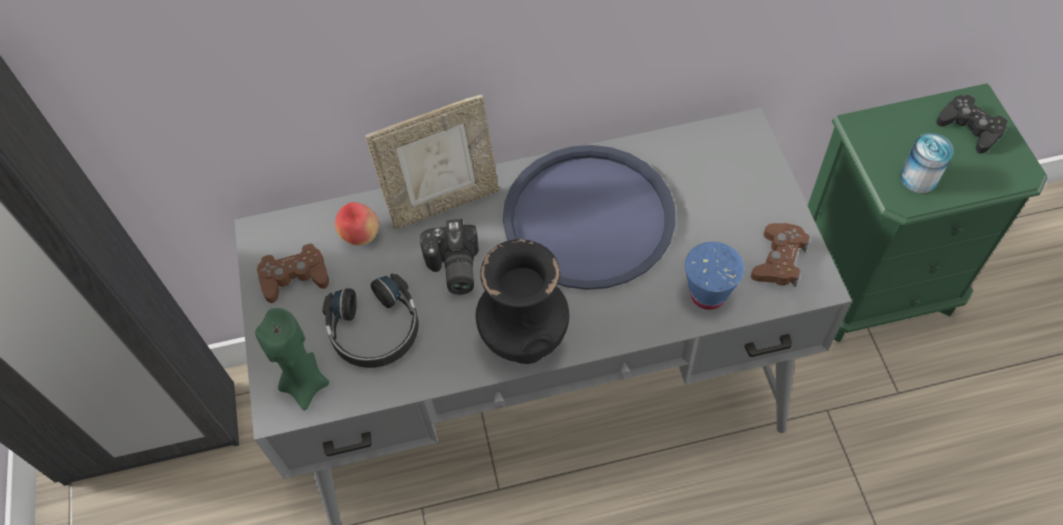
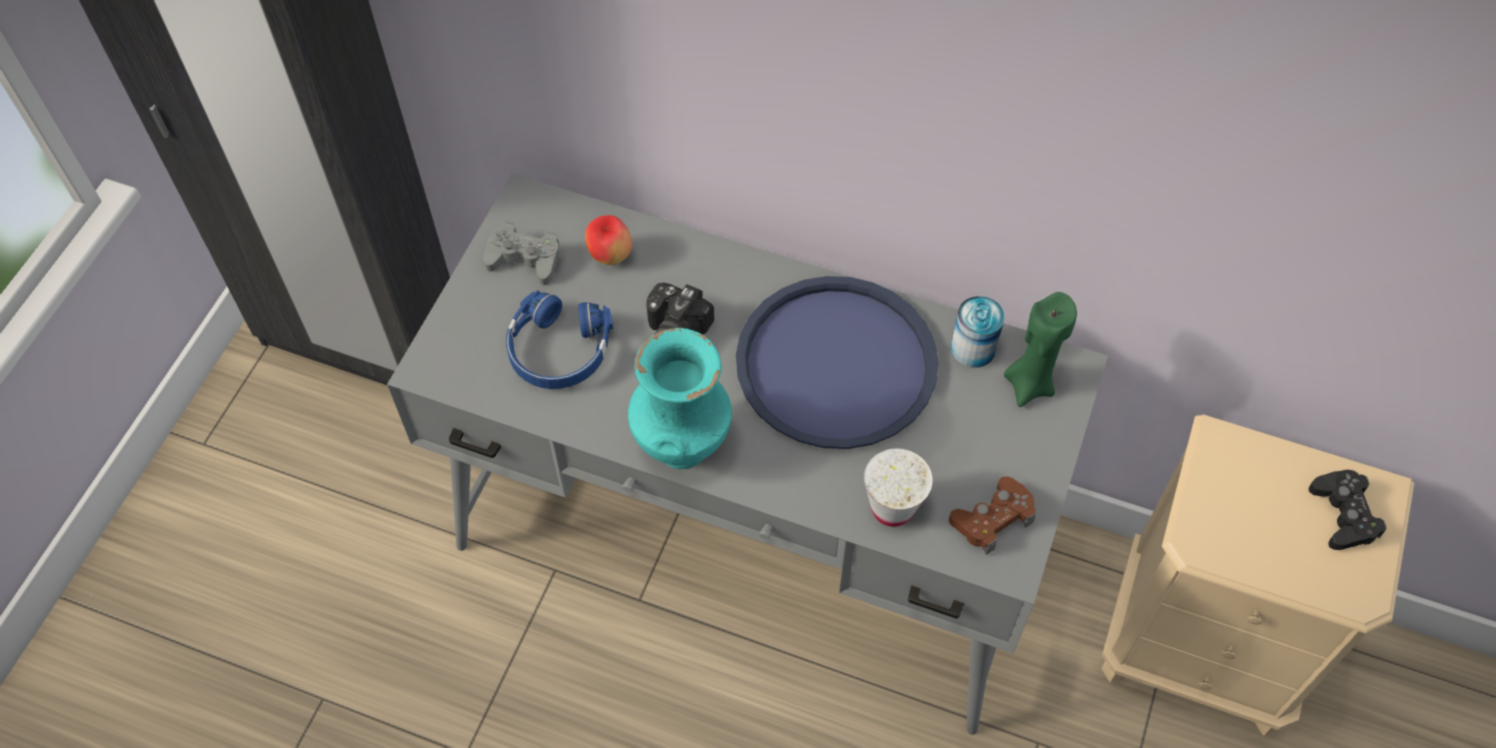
camera: 30 degrees right, 0 degrees up
(295, 277) = (524, 259): brown game controller -> grey game controller
(305, 384) = (463, 362): green candle -> green candle (1029, 384)
(375, 330) = (558, 351): black headphones -> blue headphones
(444, 203) = (710, 268): picture frame -> none
(524, 342) = (682, 444): black vase -> turquoise vase
(708, 294) = (892, 508): blue cup -> white cup
(873, 285) = (1200, 646): green nightstand -> beige nightstand
(918, 178) = (1235, 532): can -> can (973, 348)

